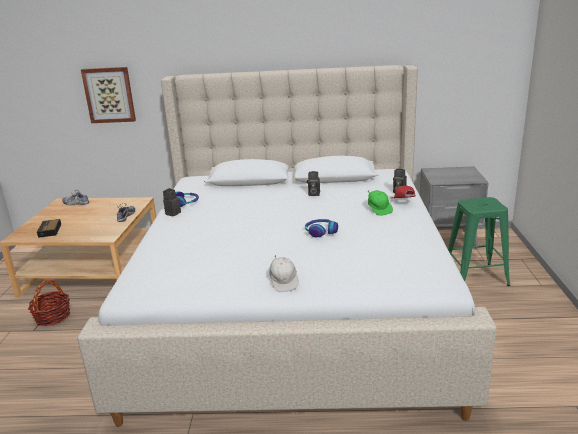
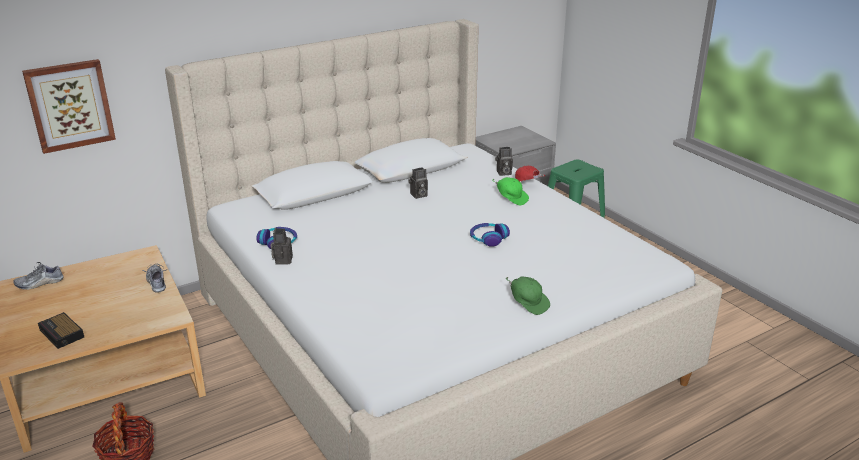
camera: 35 degrees left, 5 degrees up
(284, 282) = (528, 303): white cap -> green cap

